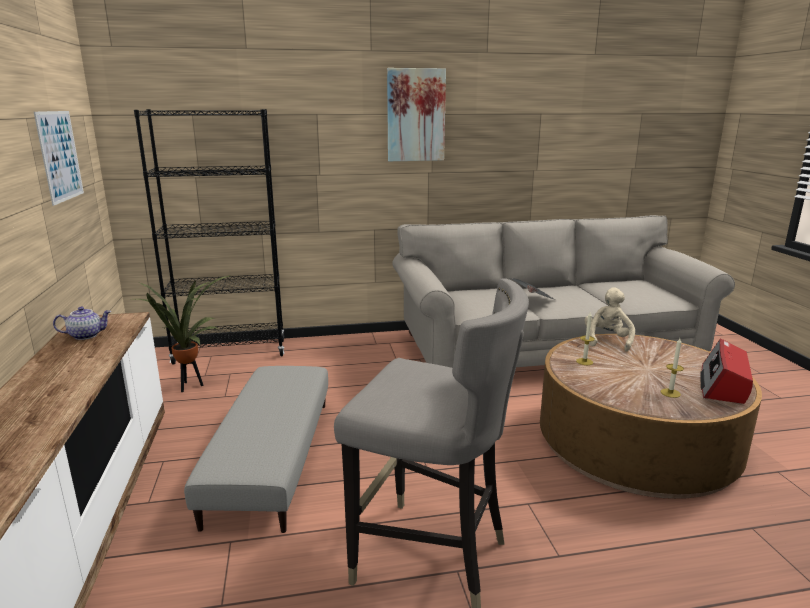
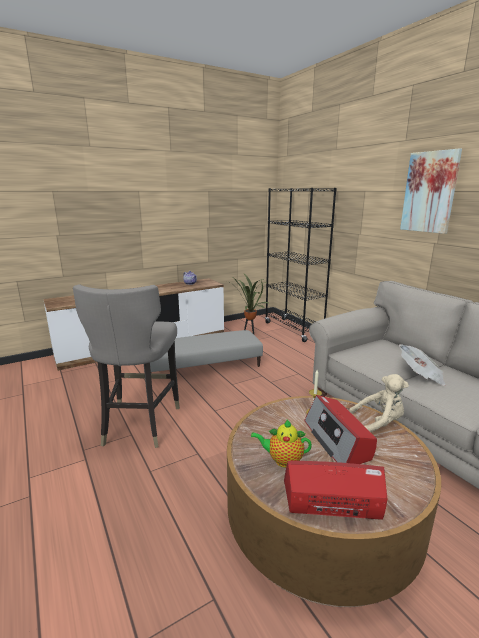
camera: 70 degrees right, 0 degrees up
(60, 156) = (230, 209): picture -> none
(635, 363) = (337, 440): none -> radio
(670, 393) = (282, 460): candle -> teapot

